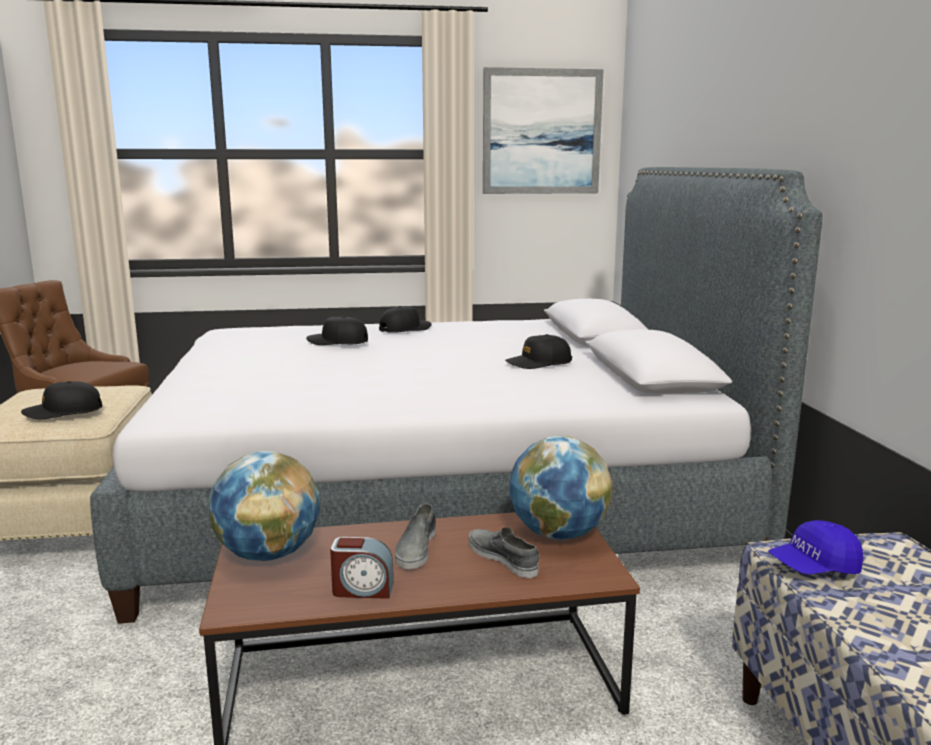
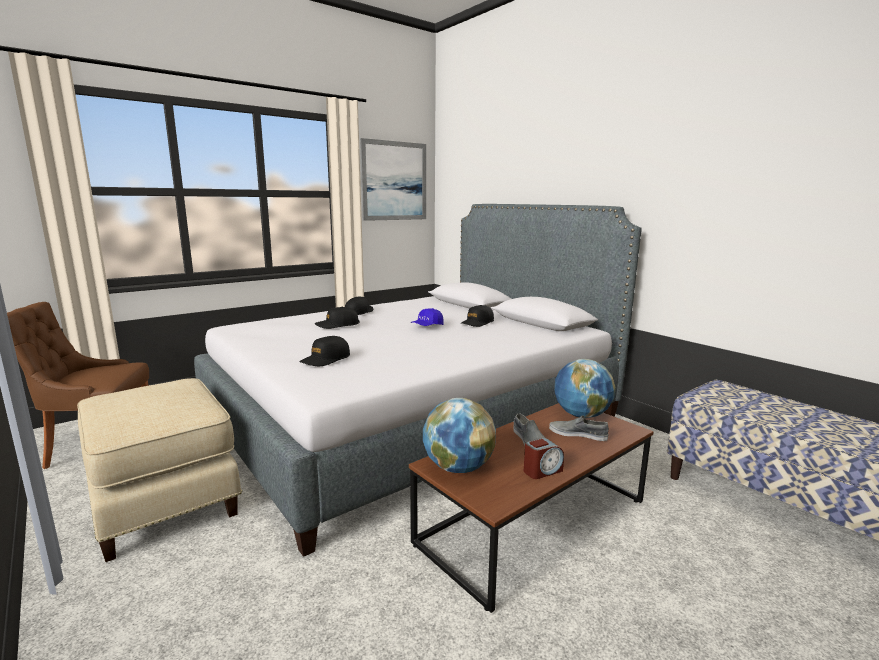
camera: 30 degrees left, 0 degrees up
(63, 412) = (173, 408): black cap -> black cap (326, 359)
(814, 568) = (716, 402): blue cap -> blue cap (427, 326)

